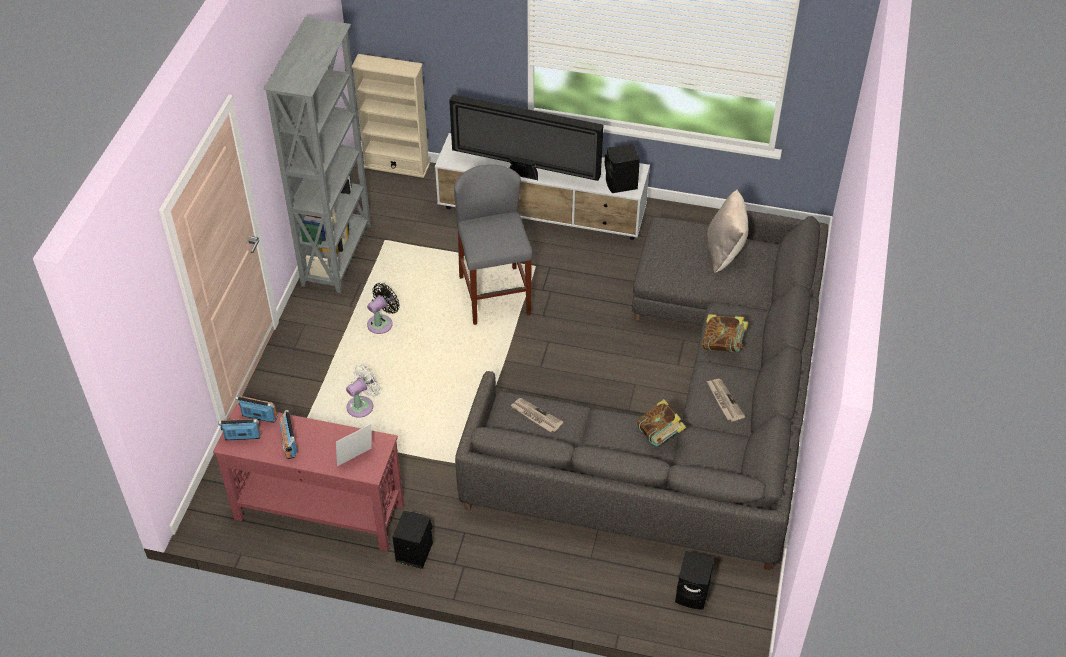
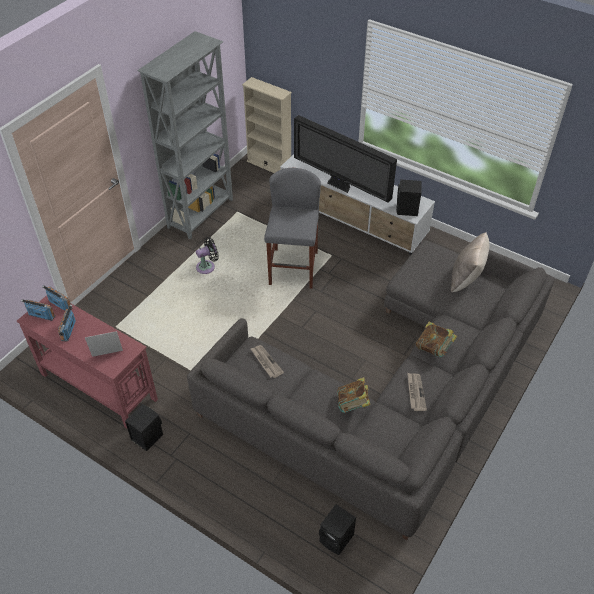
camera: 20 degrees right, 0 degrees up
(362, 405) = (166, 320): white fan -> none

